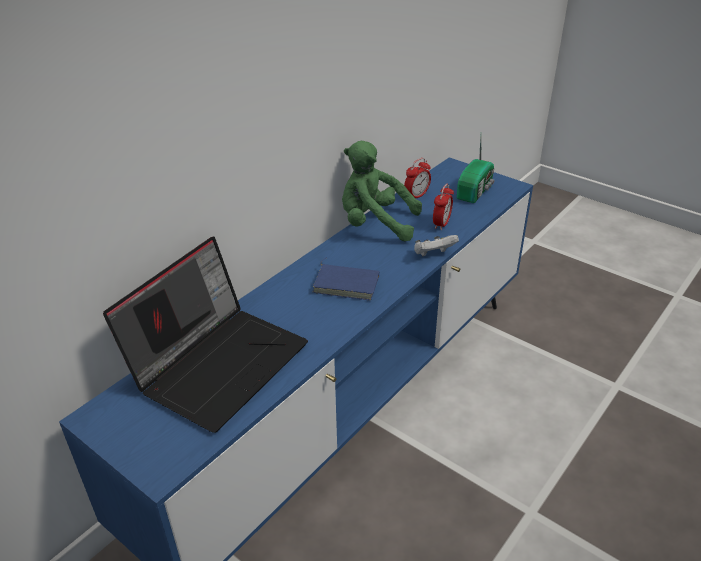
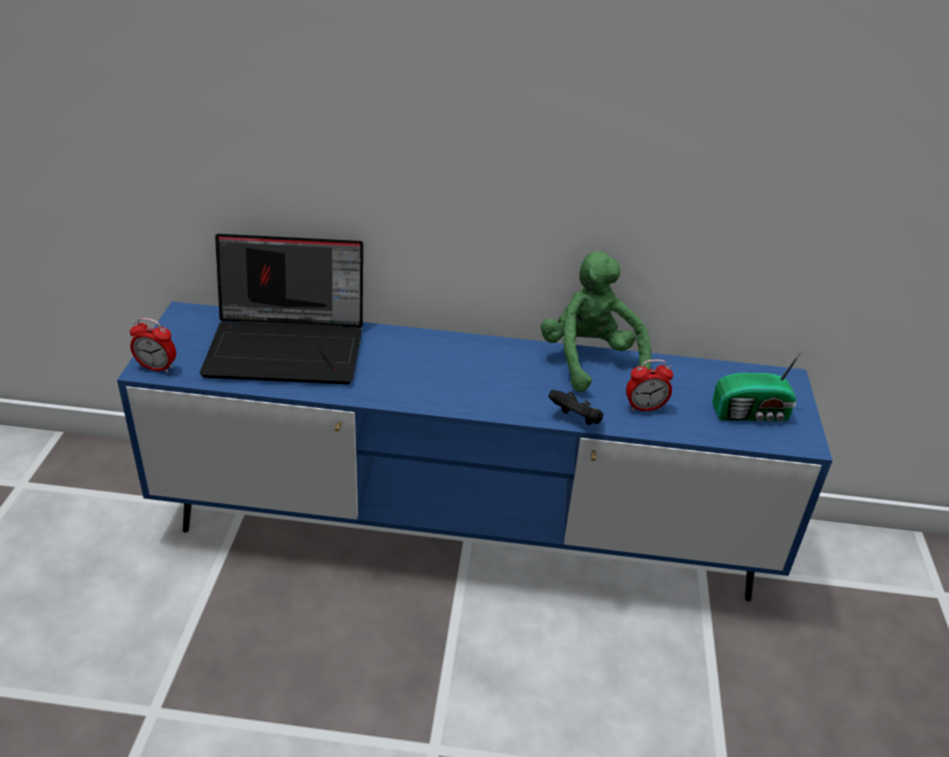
camera: 55 degrees right, 0 degrees up
(347, 283) = (465, 377): blue book -> none
(416, 196) = (682, 371): alarm clock -> alarm clock (157, 367)
(433, 254) = (576, 420): white game controller -> black game controller

